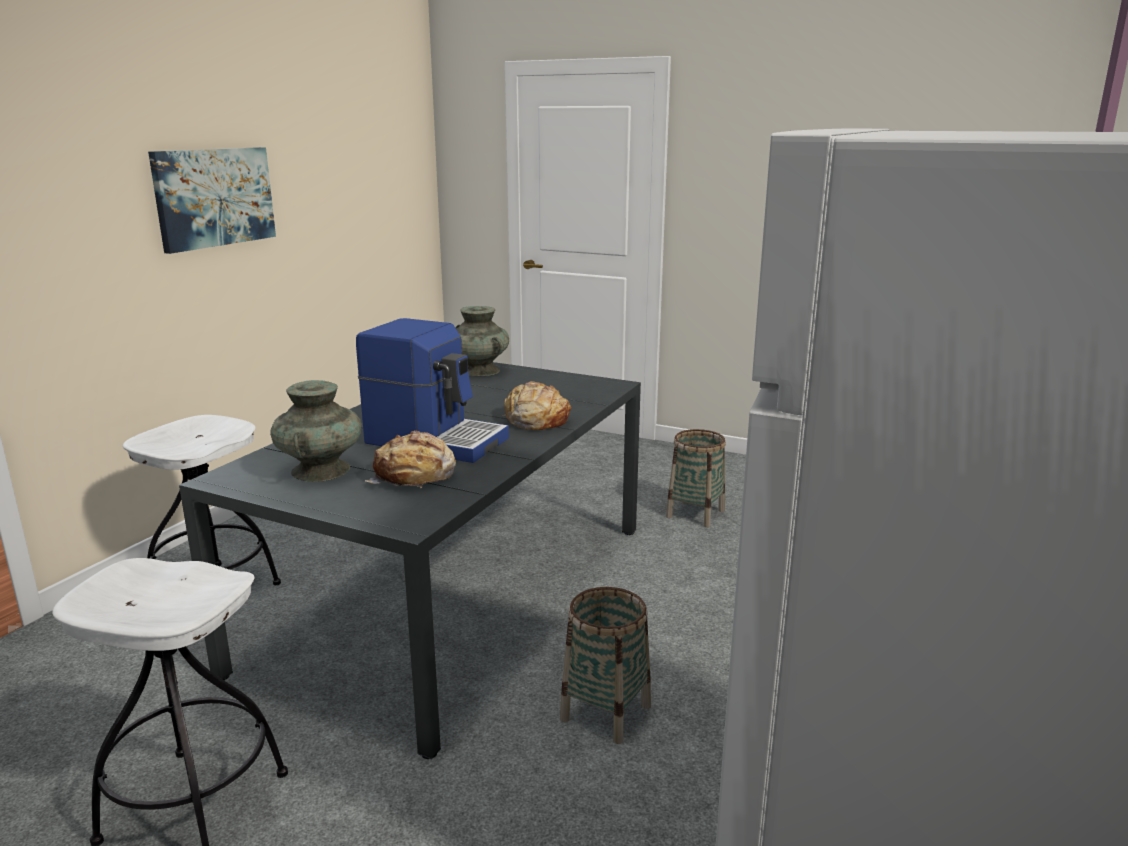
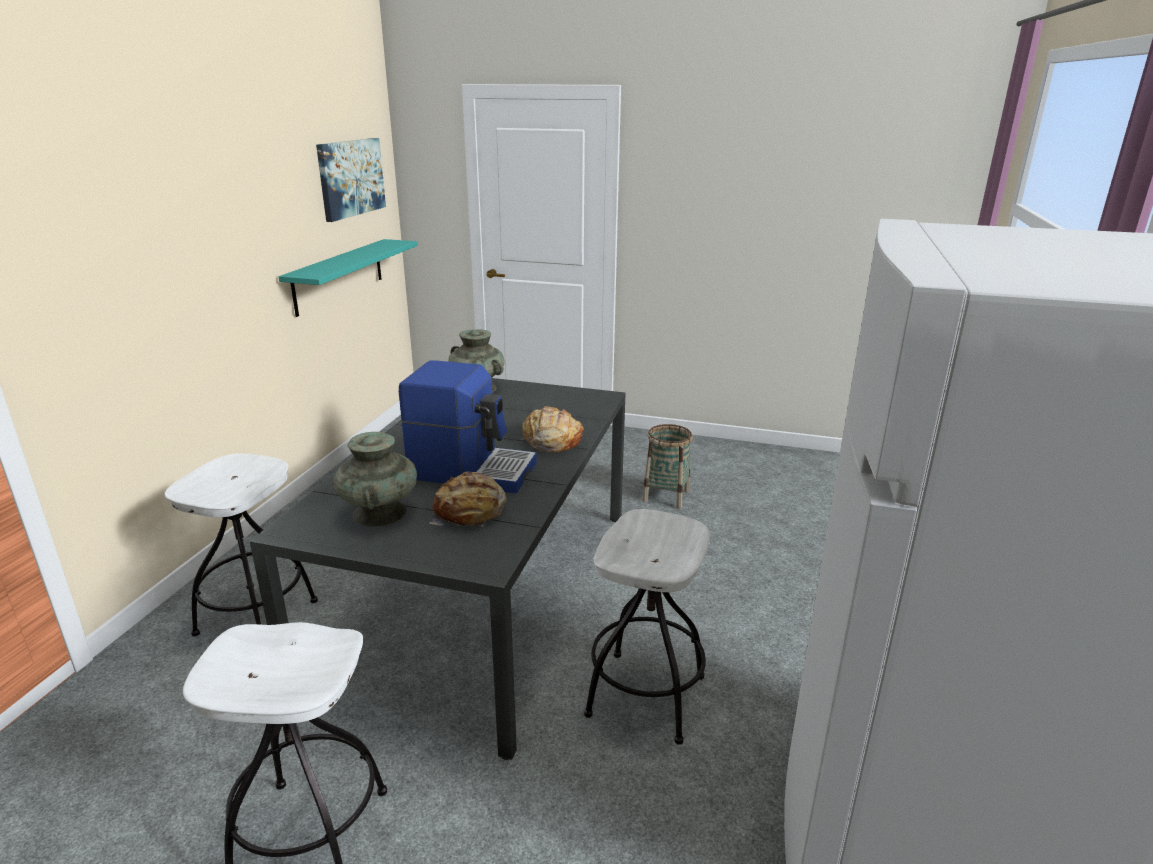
camera: 10 degrees left, 5 degrees up
(214, 197) = (211, 237): picture -> picture (351, 178)
(360, 256) = (339, 276): none -> turquoise shelf
(606, 712) = (645, 695): basket -> white stool

